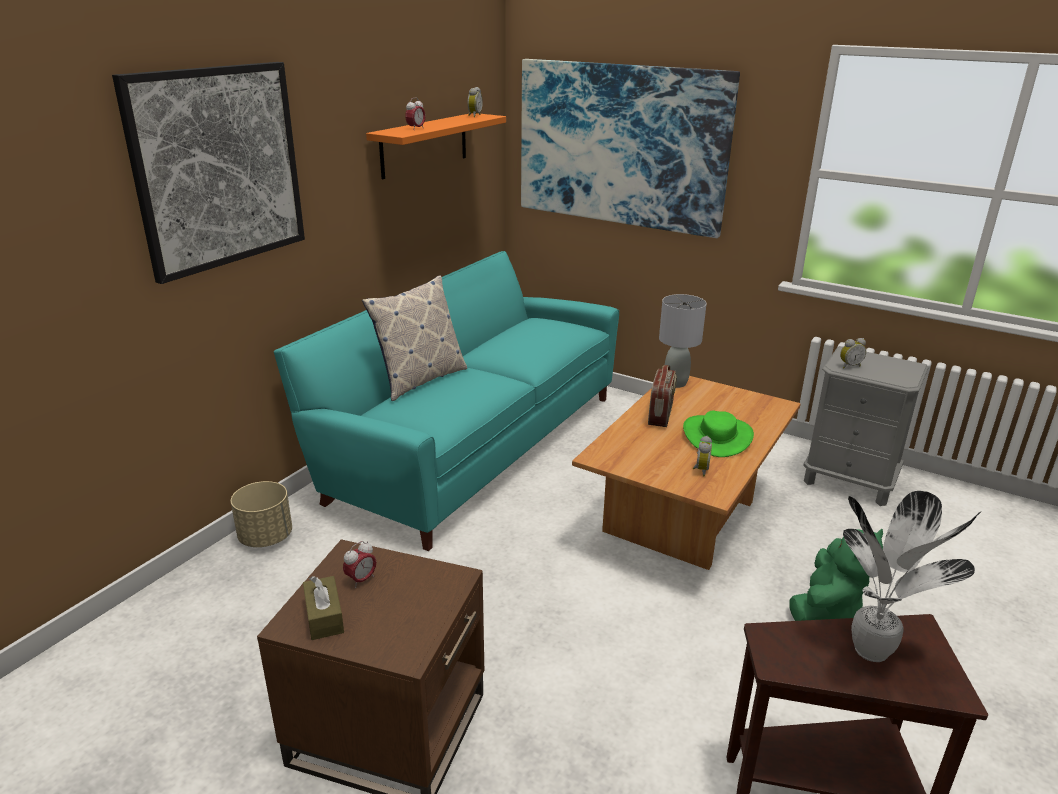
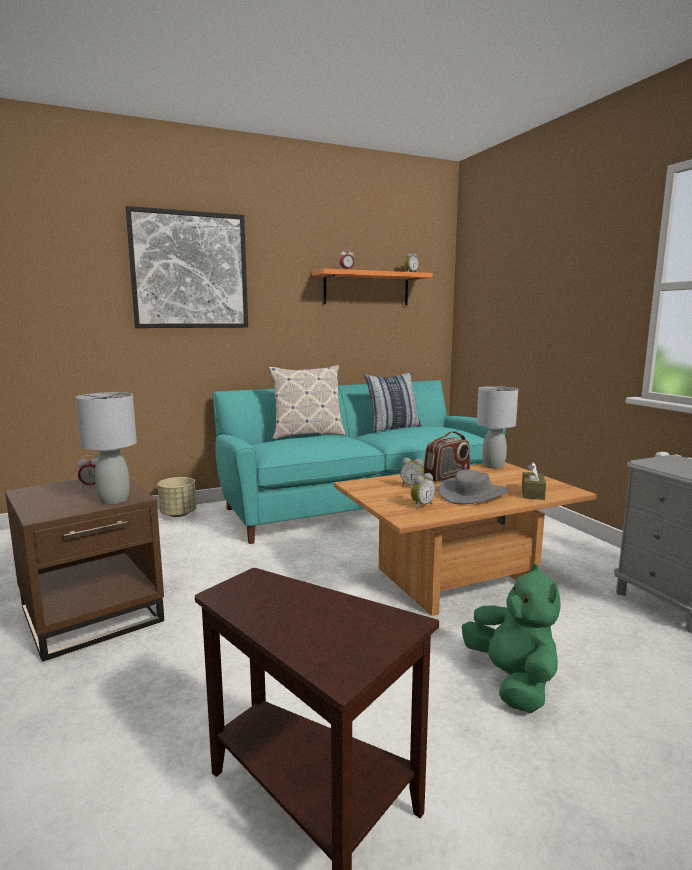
camera: 35 degrees right, 15 degrees down
(324, 617) = (44, 493): brown tissue box -> brown tissue box (532, 493)
(441, 592) = (115, 500): none -> grey table lamp
(494, 337) = (393, 428): none -> pillow
(621, 145) = (517, 291): picture -> none
(717, 436) = (473, 494): green hat -> grey hat
(827, 608) = (512, 681): green plush toy -> green plush toy turned 90 degrees counterclockwise
(849, 366) = (658, 464): alarm clock -> alarm clock (412, 486)
(874, 653) = (320, 619): potted plant -> none

